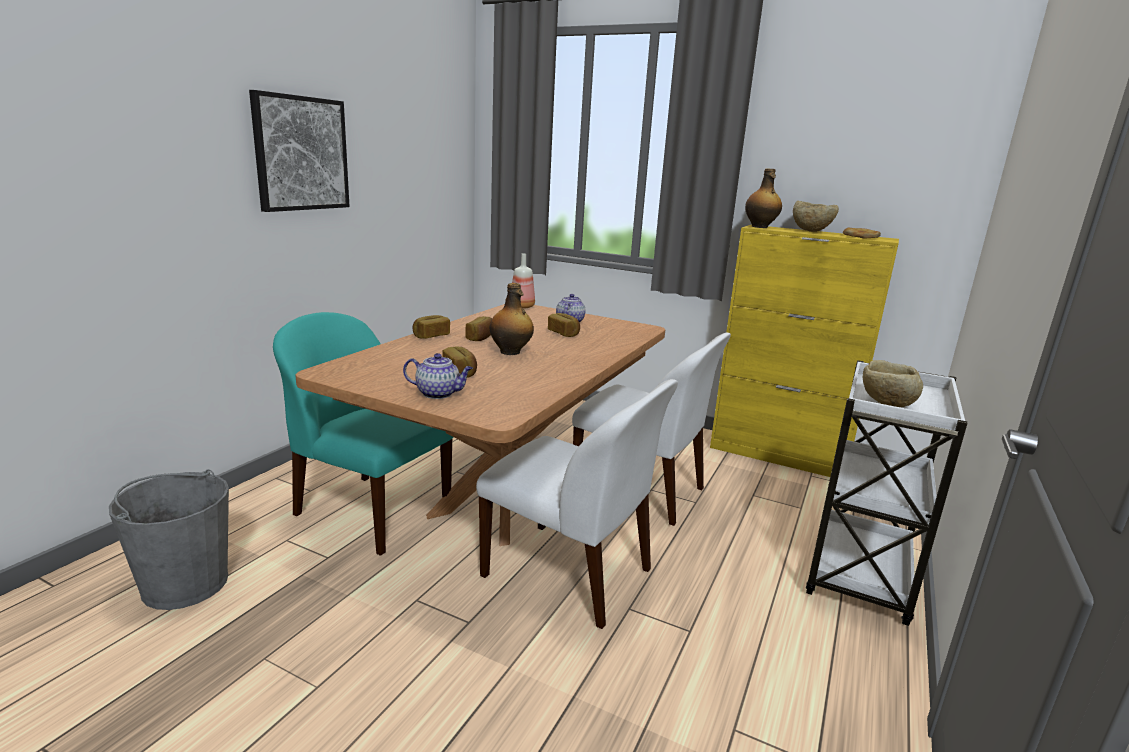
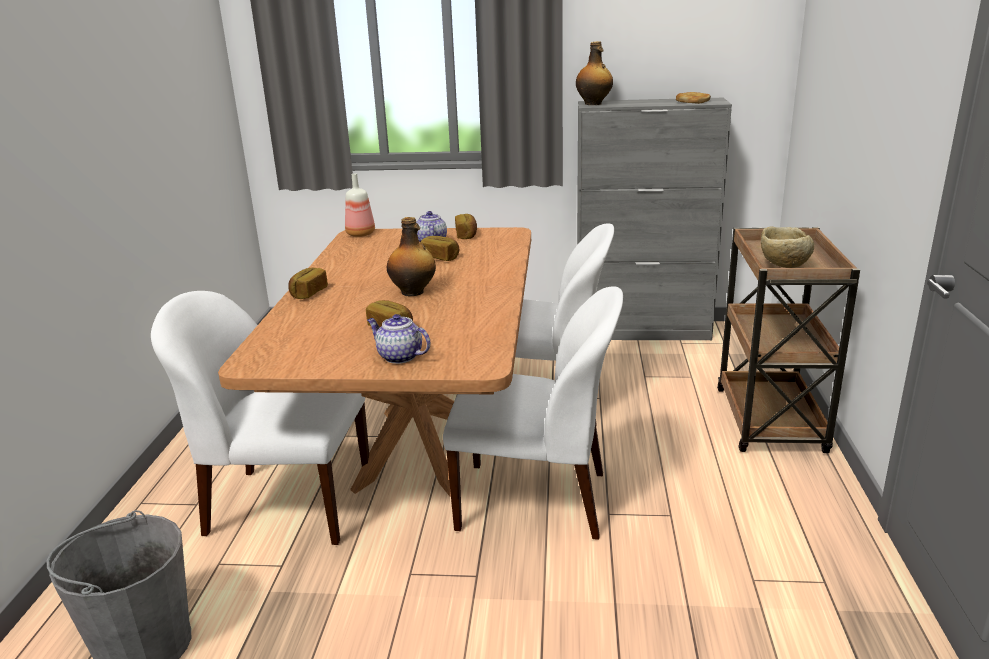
camera: 20 degrees left, 5 degrees up
(301, 153) = (79, 101): picture -> none
(370, 511) = (286, 505): turquoise chair -> white chair
(439, 394) = (399, 356): teapot -> teapot turned 135 degrees counterclockwise
(481, 338) = (363, 282): bread -> bread (466, 235)
(779, 456) = (643, 331): yellow cabinet -> grey cabinet
(811, 231) = (644, 101): beige bowl -> none
(859, 574) = (770, 422): white cart -> brown cart

